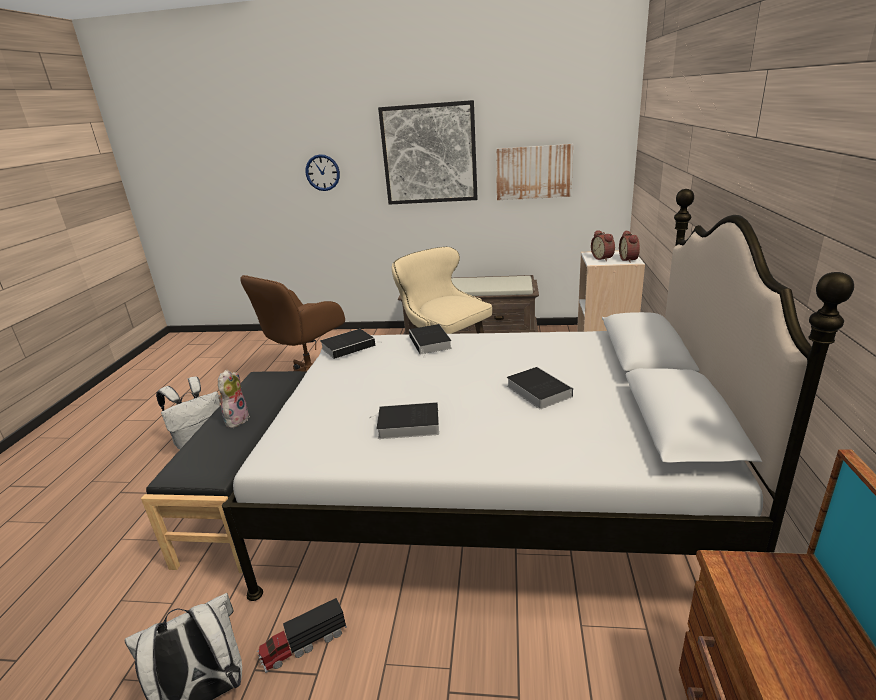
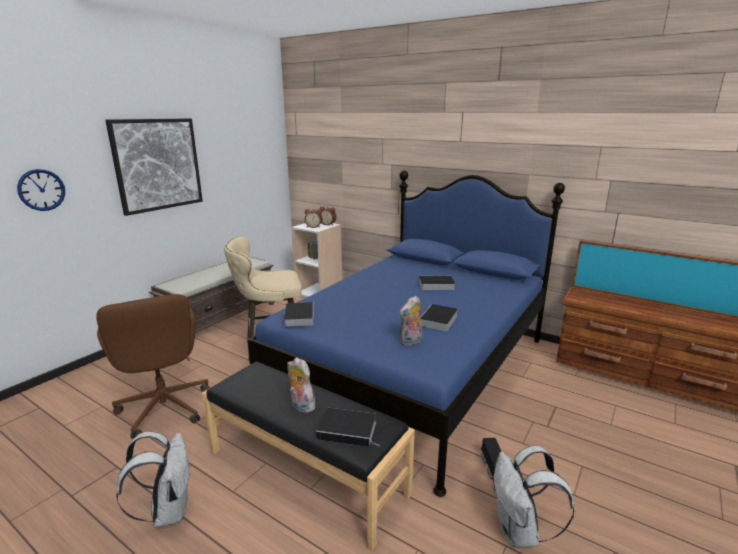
camera: 65 degrees left, 5 degrees down
(331, 423) = (411, 342): none -> plush toy
(431, 343) = (337, 293): book -> book (349, 430)
(492, 494) = (414, 369): white bed -> blue bed
(533, 172) = (235, 175): picture -> none

